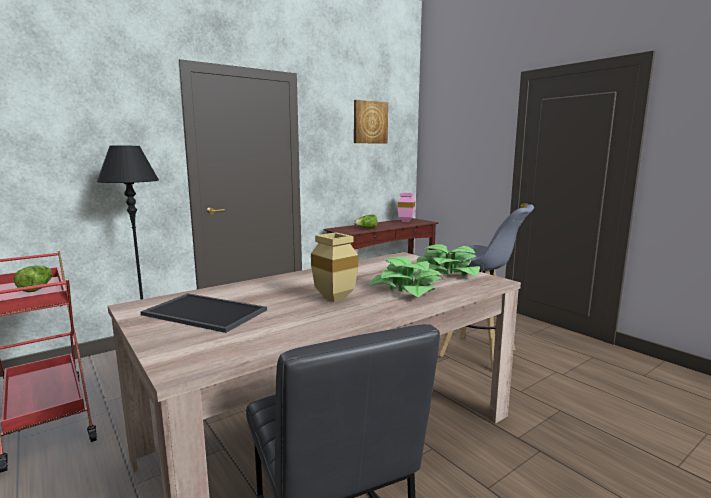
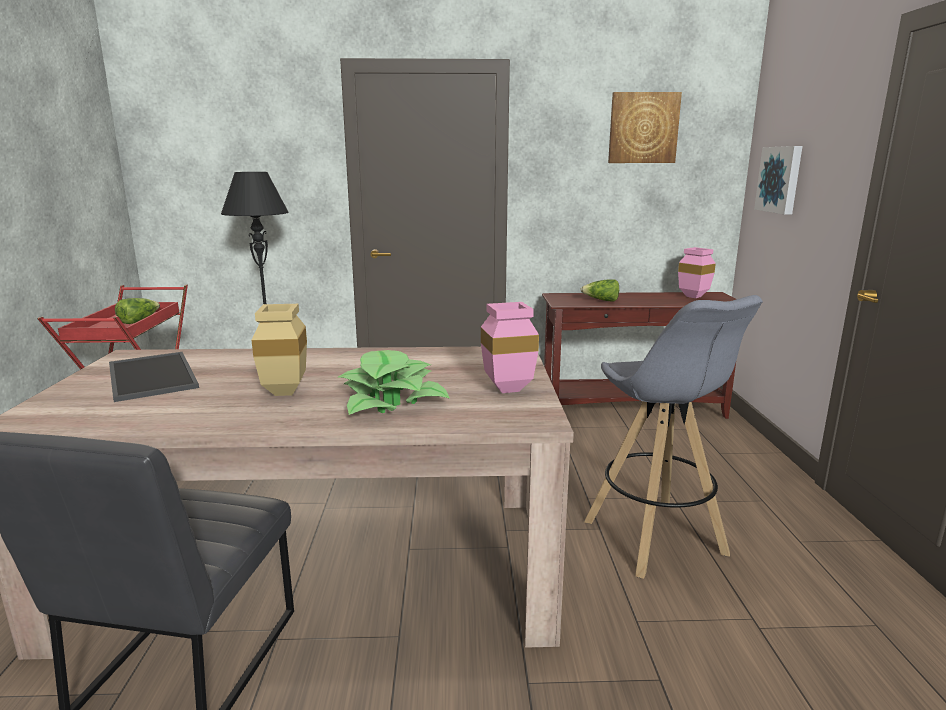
camera: 35 degrees right, 5 degrees up
(447, 152) = (780, 179): none -> picture
(447, 271) = (510, 388): potted plant -> pink vase

